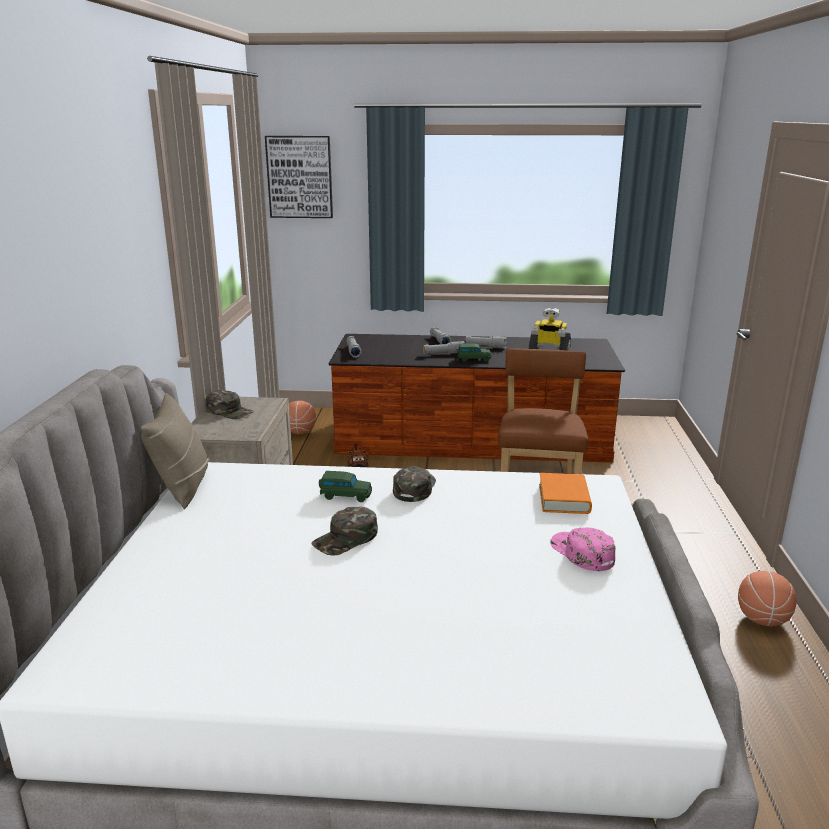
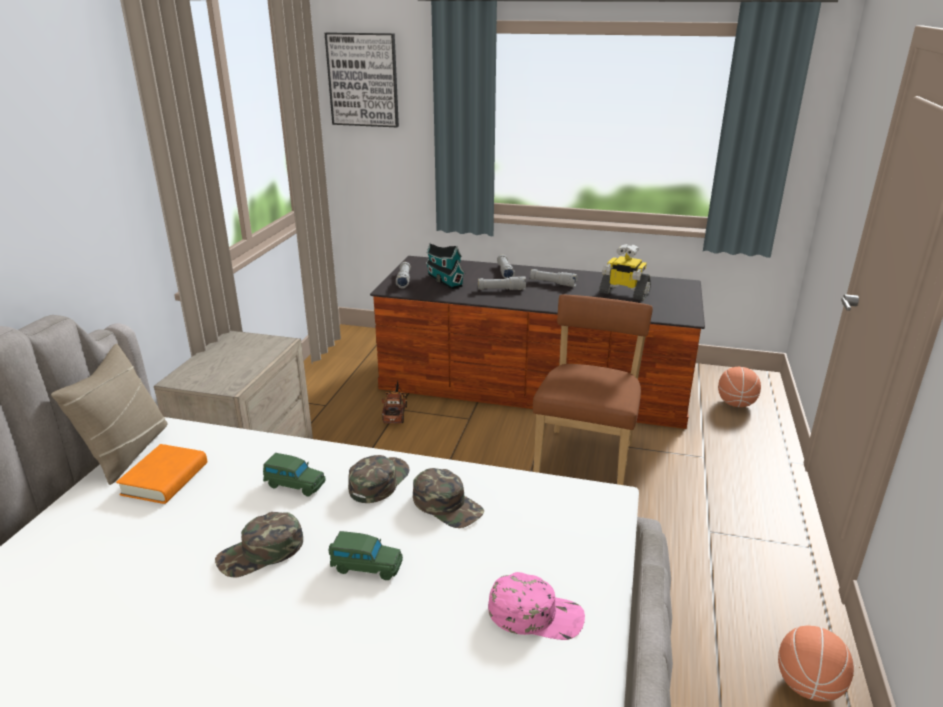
camera: 10 degrees right, 5 degrees up
(230, 411) = (229, 352): green cap -> green cap (447, 505)
(300, 432) = (354, 359): basketball -> basketball (736, 404)
(389, 349) = (444, 280): none -> toy house
(473, 359) = (531, 299): green toy car -> green toy car (365, 566)
(564, 499) = (551, 518): orange book -> orange book (165, 479)
(581, 553) = (536, 614): pink cap -> pink cap turned 120 degrees clockwise

